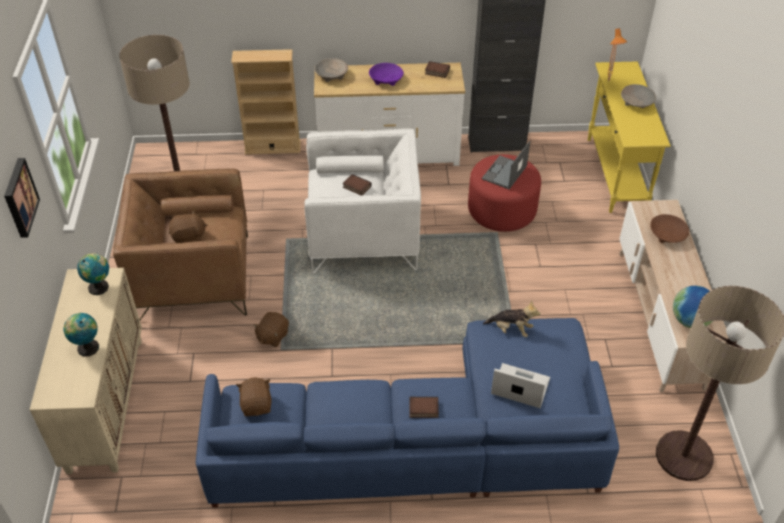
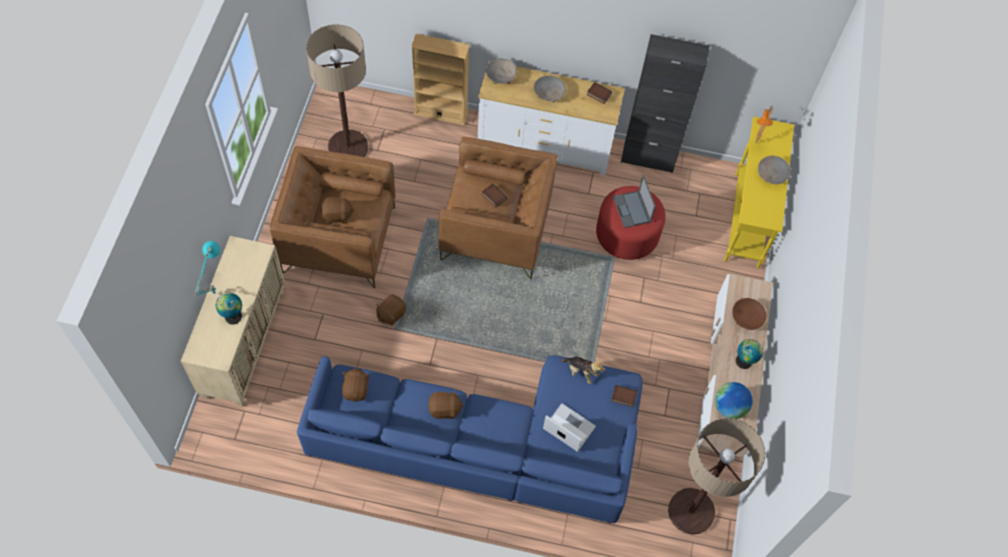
camera: 10 degrees right, 15 degrees up
(19, 197) = (196, 201): picture -> none
(58, 328) = (213, 292): none -> turquoise table lamp
(100, 286) = (252, 260): globe -> globe (744, 360)
(364, 234) = (496, 230): white armchair -> brown armchair
(369, 401) = (444, 409): none -> brown plush toy
(385, 79) = (548, 93): purple bowl -> beige bowl
(423, 410) = (485, 428): book -> book (623, 397)
(504, 173) = (632, 209): laptop -> laptop turned 60 degrees counterclockwise

